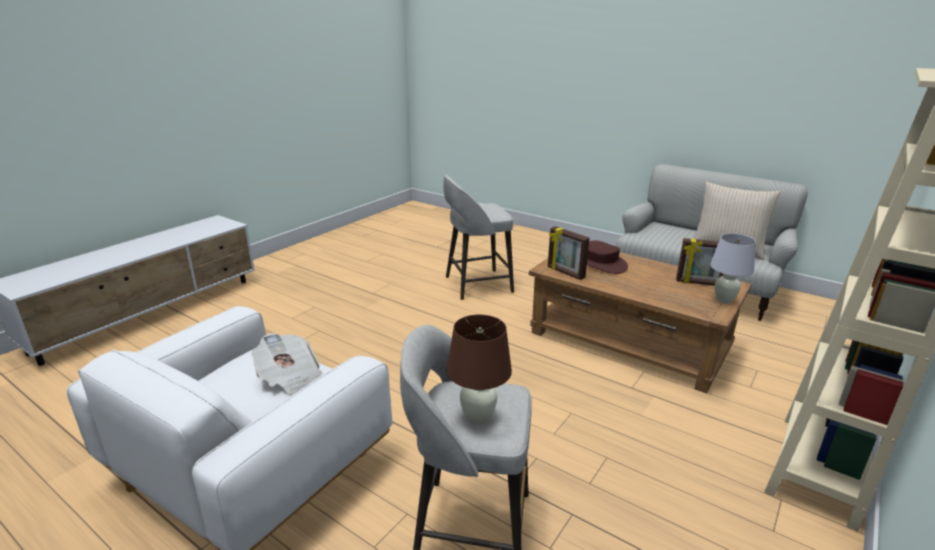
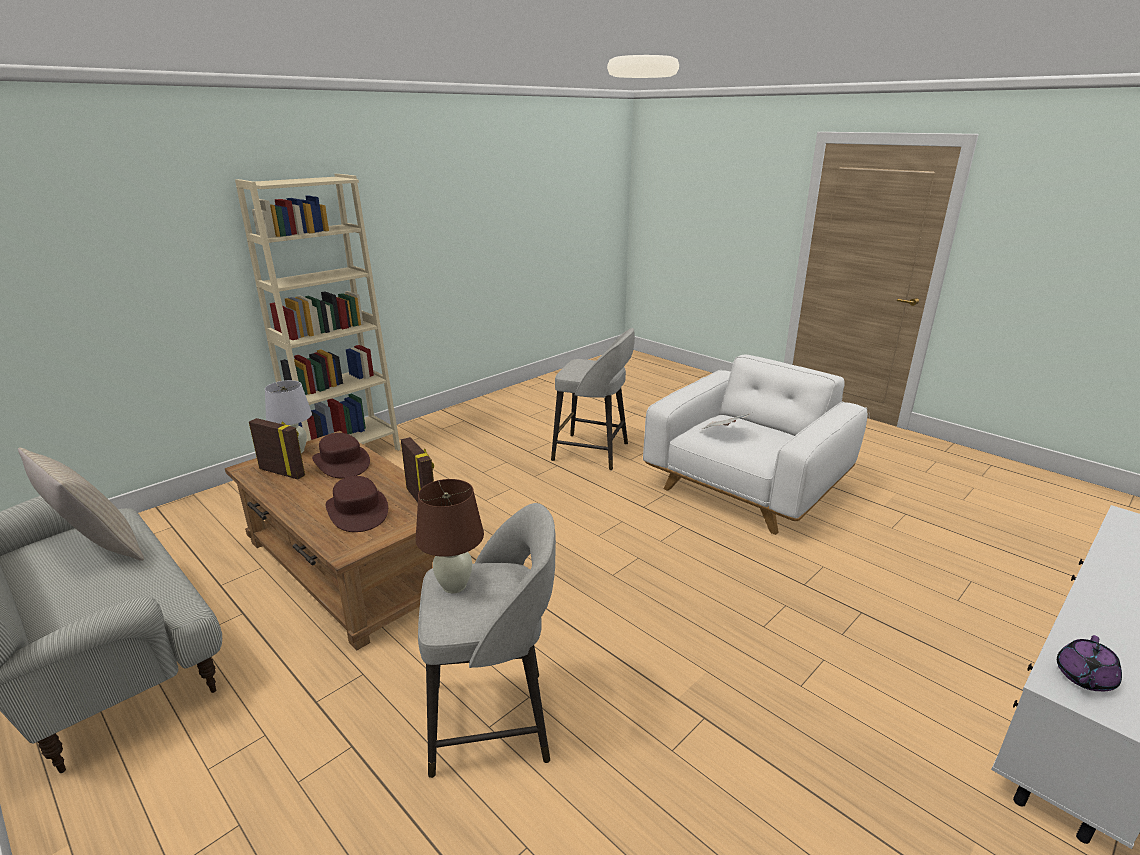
camera: 170 degrees left, 0 degrees up
(216, 227) = (1083, 678): none -> purple teapot
(478, 417) = (592, 363): brown table lamp -> brown table lamp (454, 585)
(666, 293) = (342, 463): none -> brown hat

